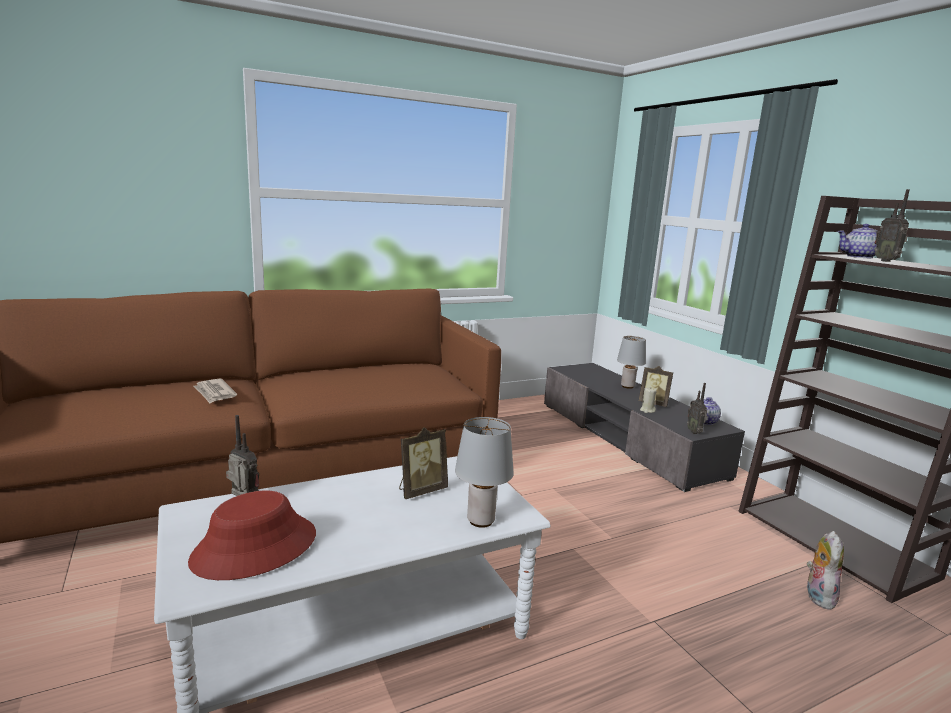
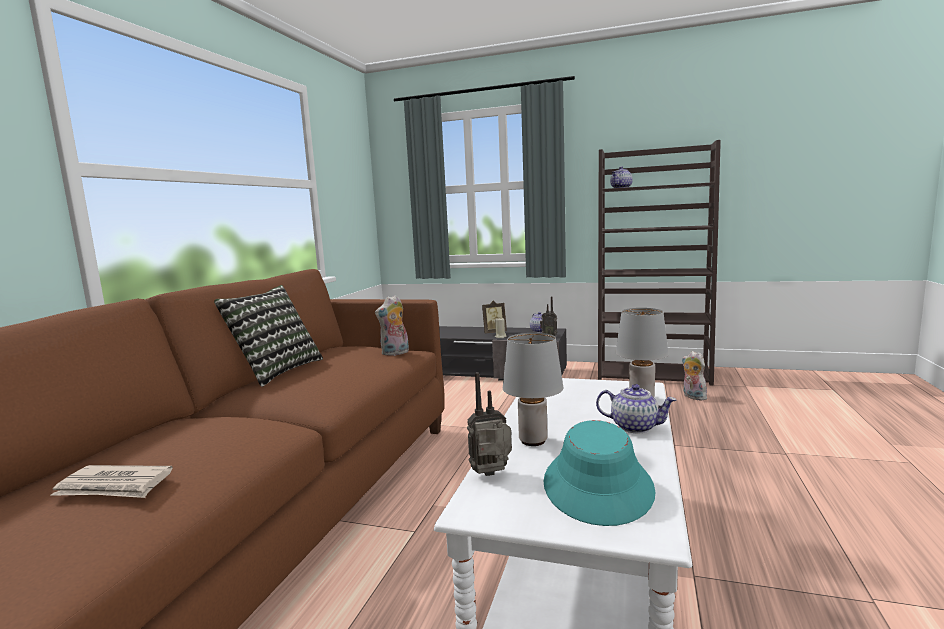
camera: 45 degrees left, 5 degrees down
(214, 393) = (223, 427): newspaper -> newspaper (114, 486)
(255, 548) = (598, 486): red hat -> turquoise hat
(335, 368) = (276, 371): none -> pillow
(399, 535) = (635, 427): none -> teapot
(421, 490) = (569, 404): picture frame -> none
(438, 386) = (395, 354): none -> plush toy
(628, 386) = (457, 329): grey table lamp -> grey table lamp (533, 440)
(886, 261) = (643, 186): radio -> none

